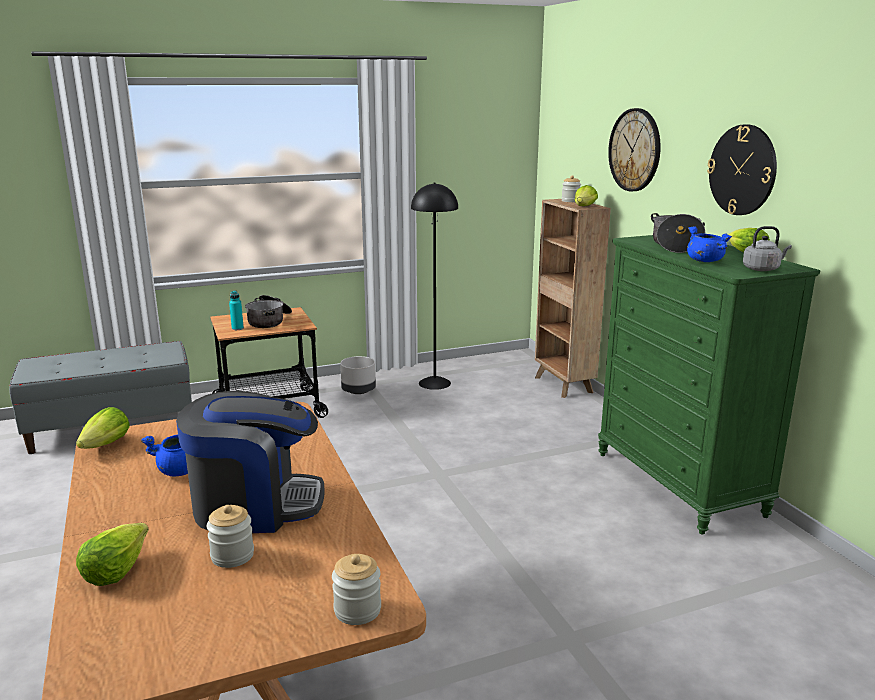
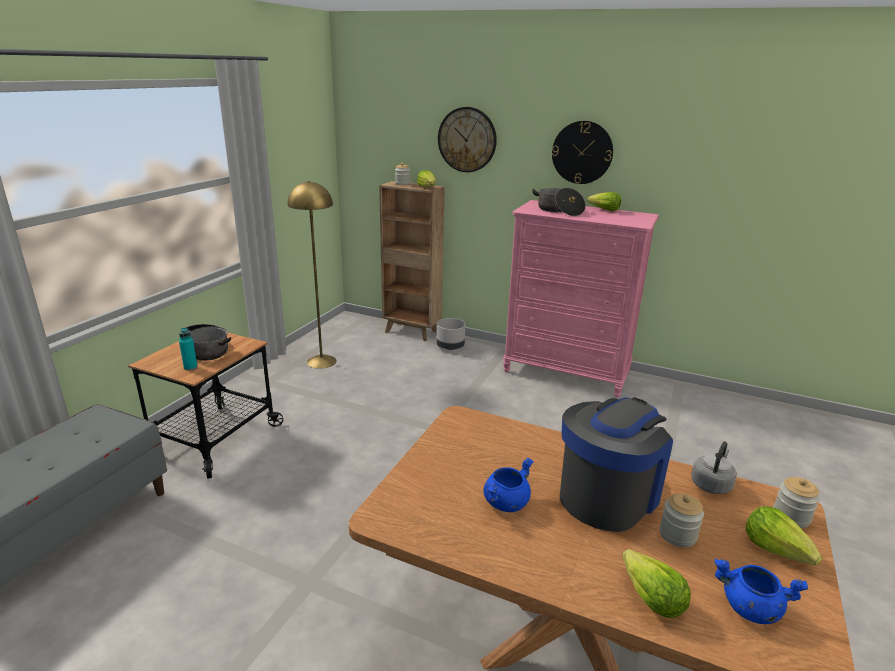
camera: 45 degrees left, 5 degrees up
(106, 445) = (397, 520): lettuce -> lettuce (776, 549)
(359, 391) = (271, 391): grey planter -> grey planter (450, 347)
(435, 383) = (322, 361): black floor lamp -> yellow floor lamp
(679, 483) = (566, 372): green dresser -> pink dresser
(704, 261) = (603, 219): blue cooking pot -> blue cooking pot (749, 608)
(762, 269) = (640, 219): grey kettle -> grey kettle (711, 484)

